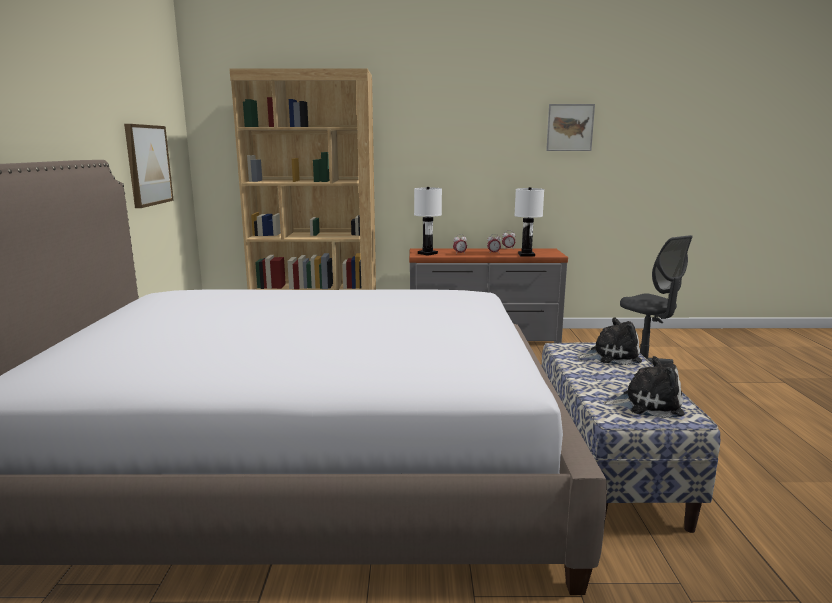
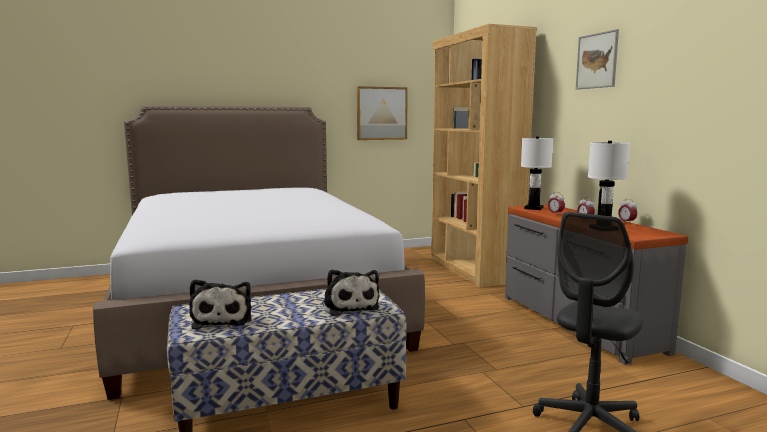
camera: 70 degrees right, 5 degrees down
(570, 127) = (721, 56): picture -> picture (597, 61)

